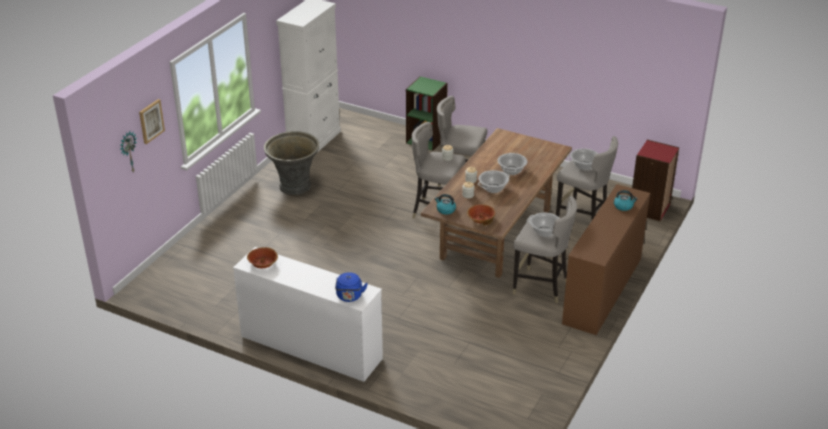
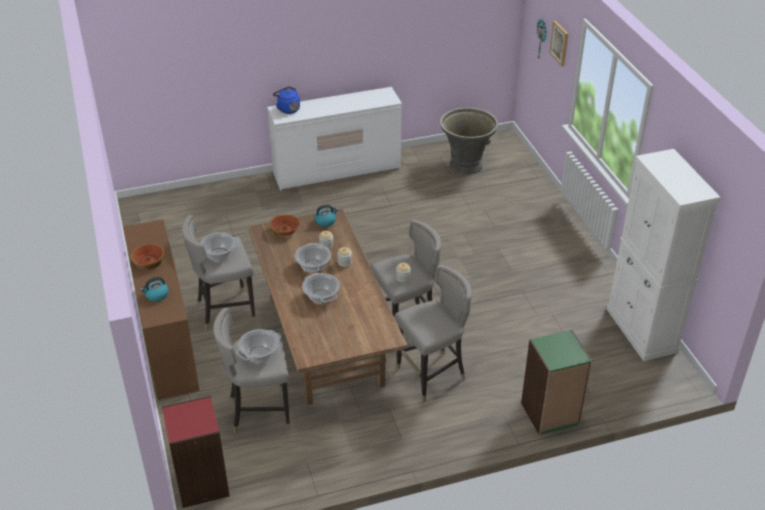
camera: 135 degrees right, 5 degrees up
(263, 263) = (377, 97): bowl -> bowl (148, 261)
(294, 187) = (561, 271): grey planter -> grey planter (466, 165)

